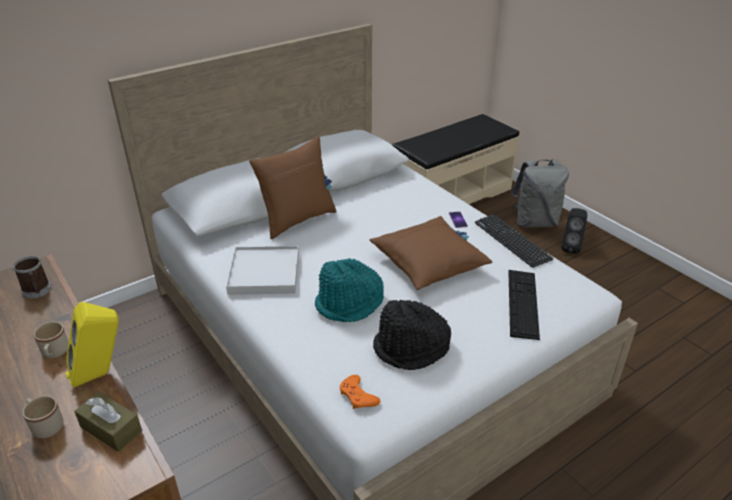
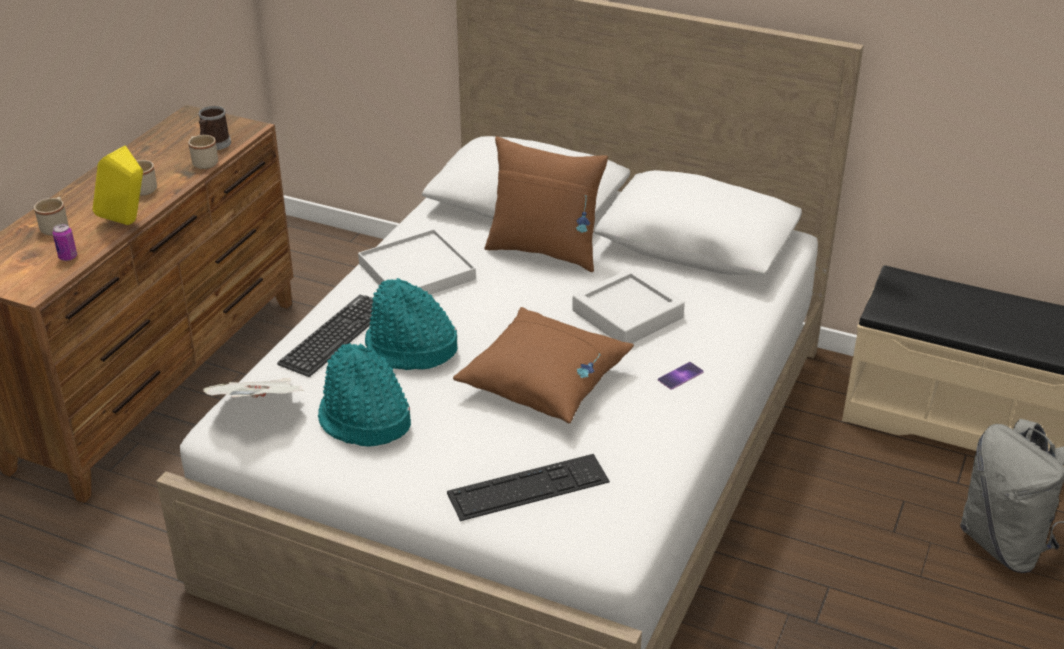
camera: 60 degrees right, 0 degrees up
(57, 304) = (203, 162): none -> beige mug
(111, 429) = (68, 257): brown tissue box -> can
(358, 396) = (260, 408): orange game controller -> newspaper
(388, 215) = (627, 314): none -> grey tray
(411, 349) = (364, 421): black hat -> turquoise hat
(512, 241) = (675, 440): keyboard -> keyboard (335, 336)
(570, 247) = (980, 612): black speaker -> none

